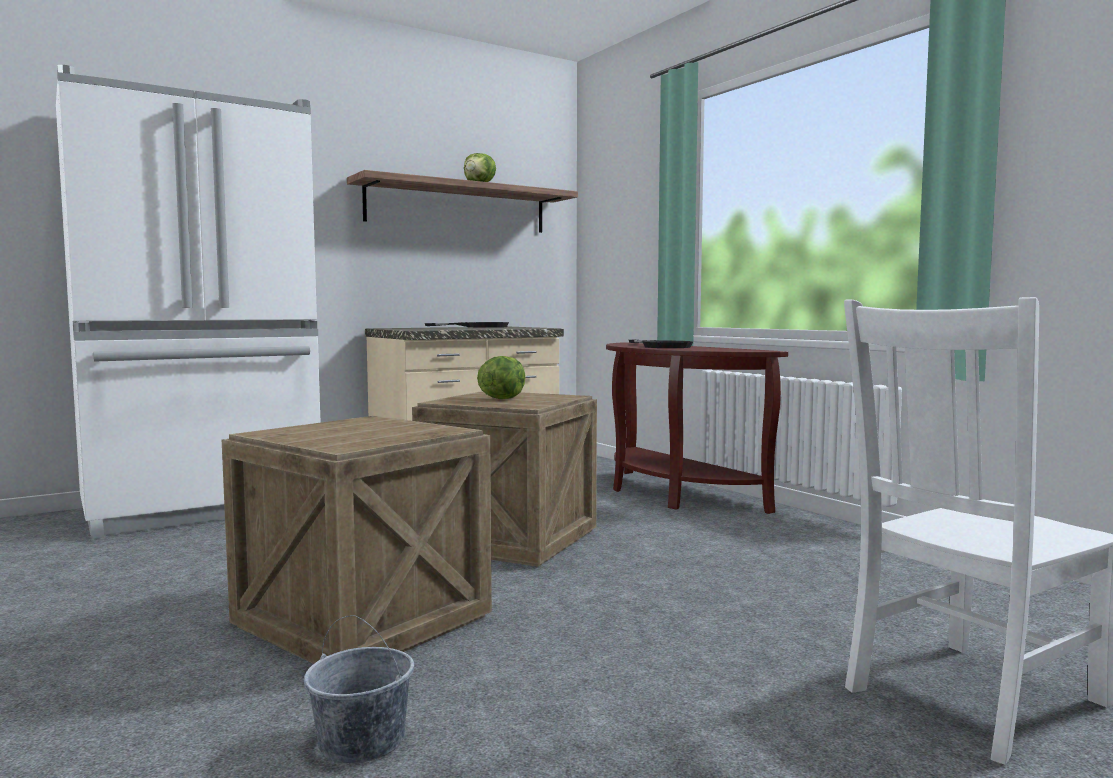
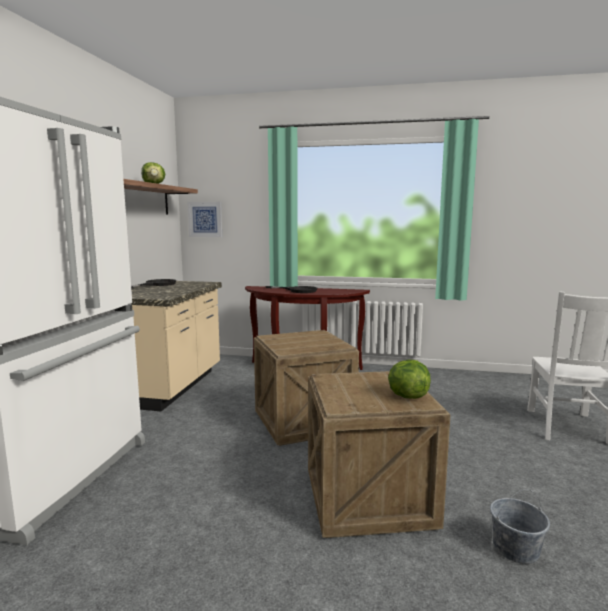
camera: 45 degrees left, 5 degrees up
(502, 398) = (301, 342): lettuce -> lettuce (407, 396)
(600, 239) = (205, 219): none -> picture

